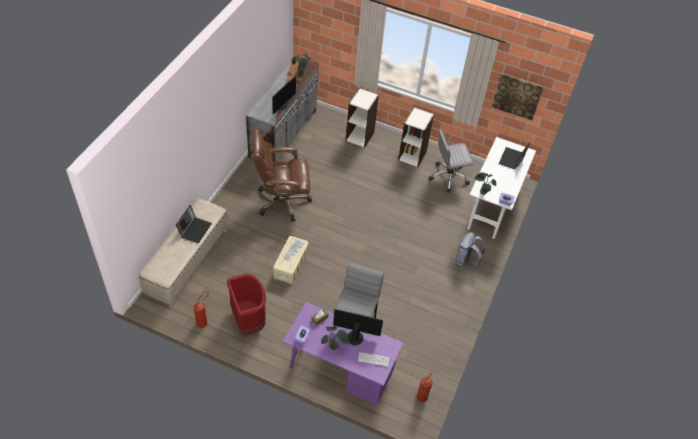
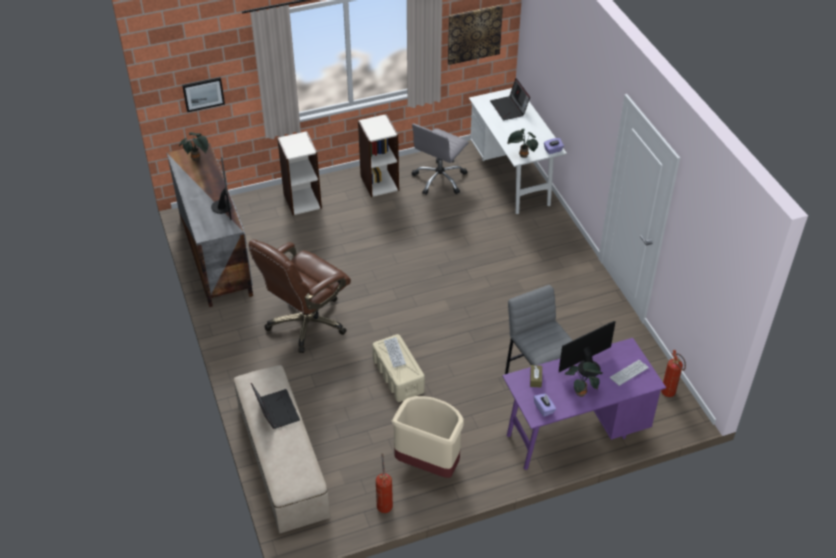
camera: 40 degrees left, 5 degrees down
(248, 321) = (428, 463): red trash can -> beige trash can
(325, 35) = (203, 94): none -> picture
(466, 261) = (552, 243): grey backpack -> none

